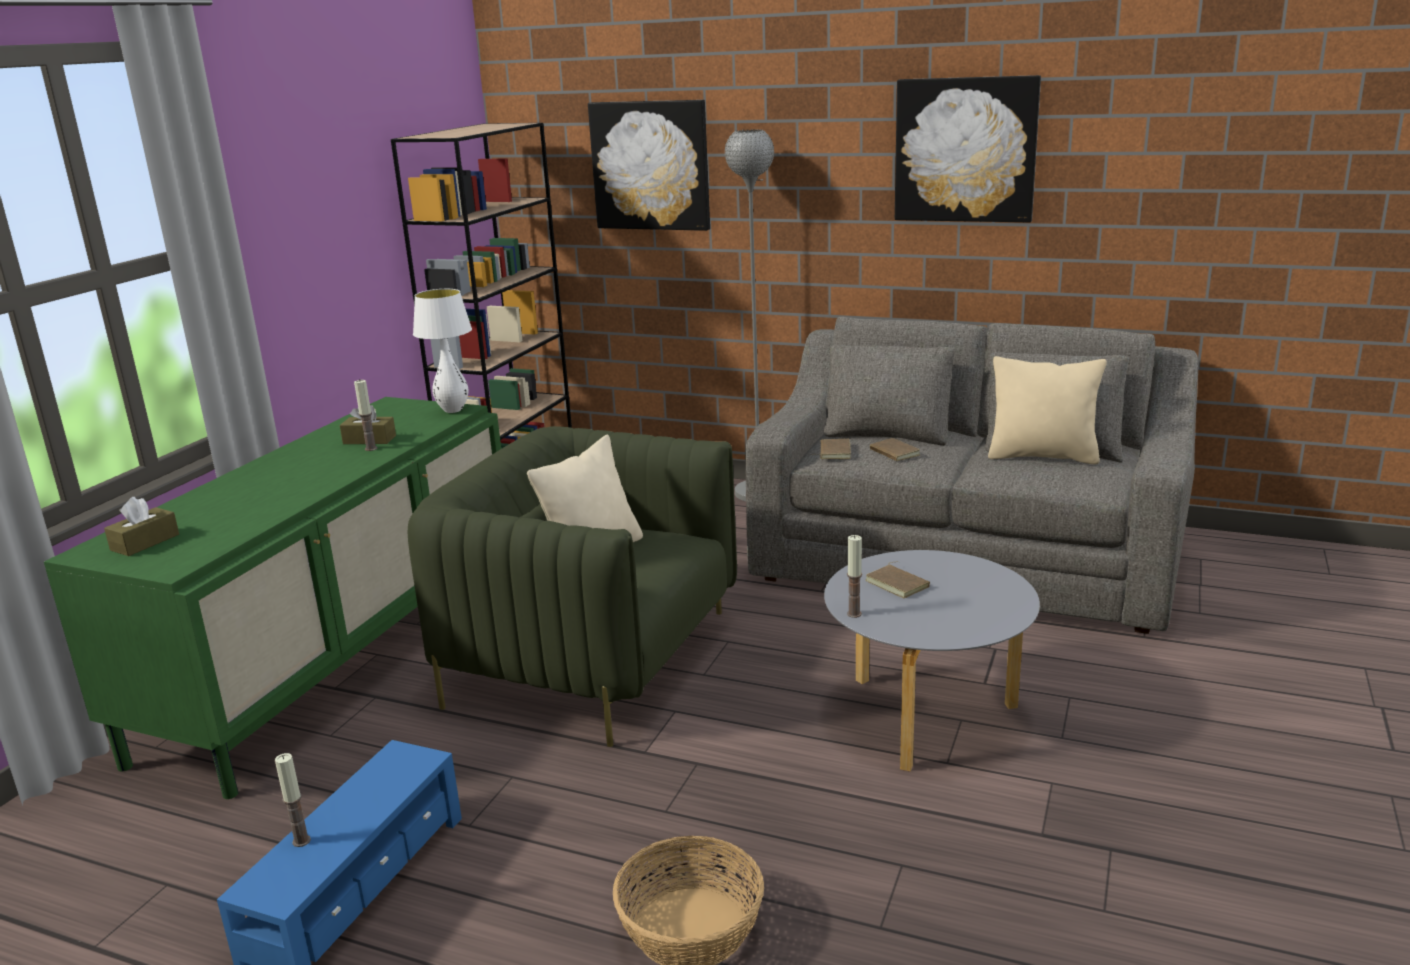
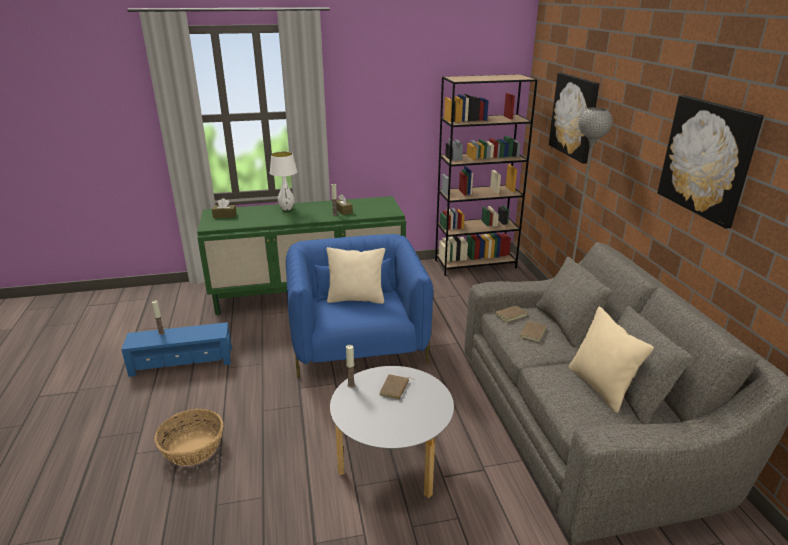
camera: 55 degrees right, 5 degrees up
(452, 410) = (391, 212): white table lamp -> white table lamp (286, 209)
(594, 658) = (358, 345): green armchair -> blue armchair

